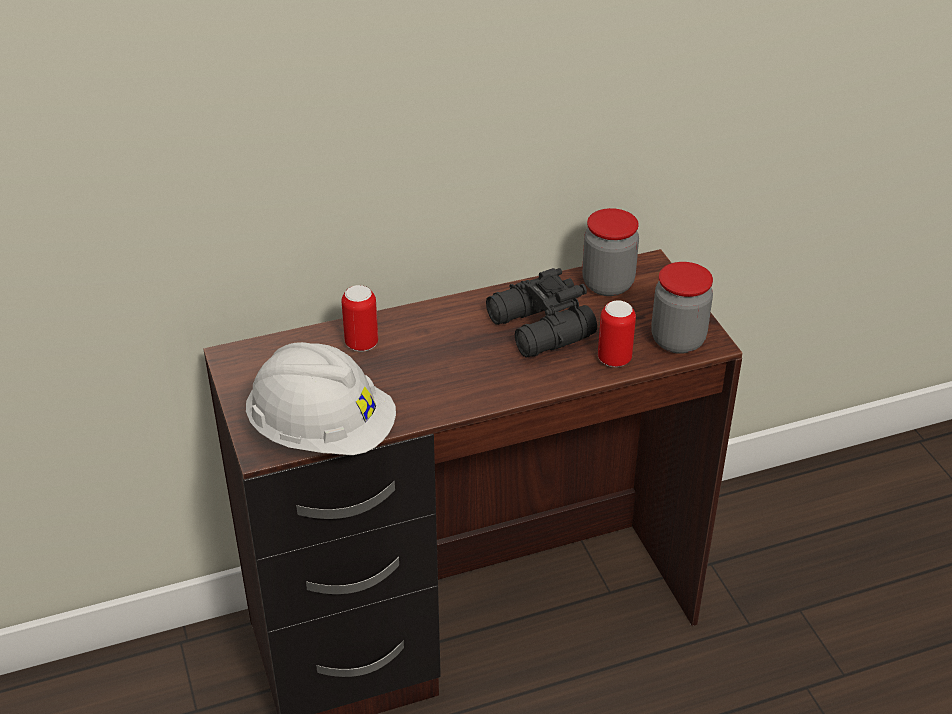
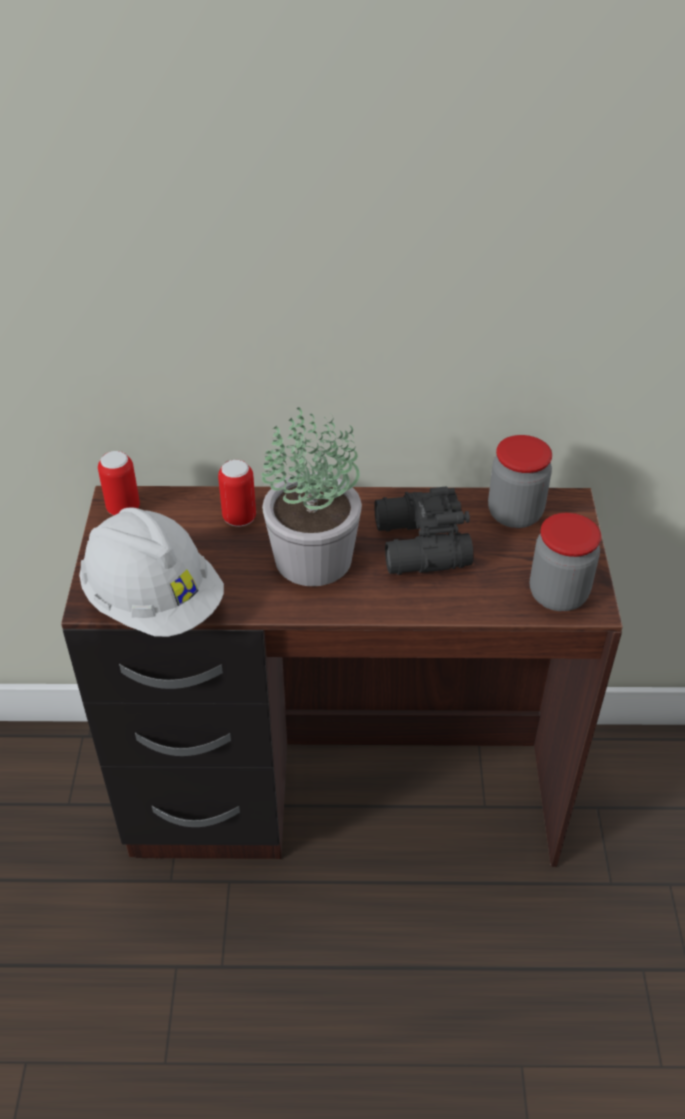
camera: 20 degrees right, 5 degrees up
(451, 361) = (315, 557): none -> potted plant
(614, 359) = (480, 599): can -> can (123, 509)

